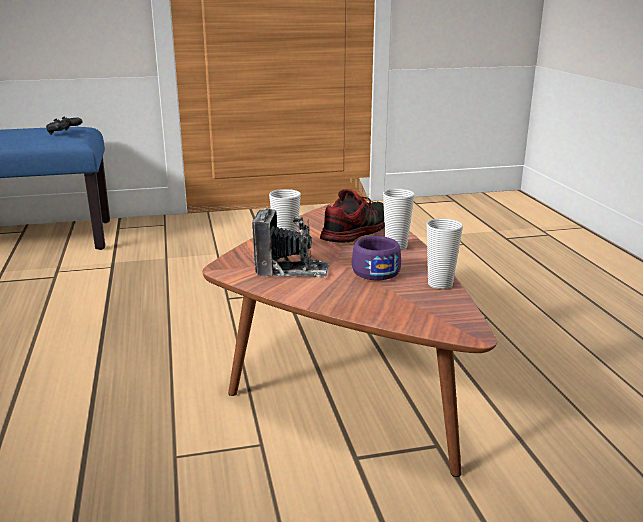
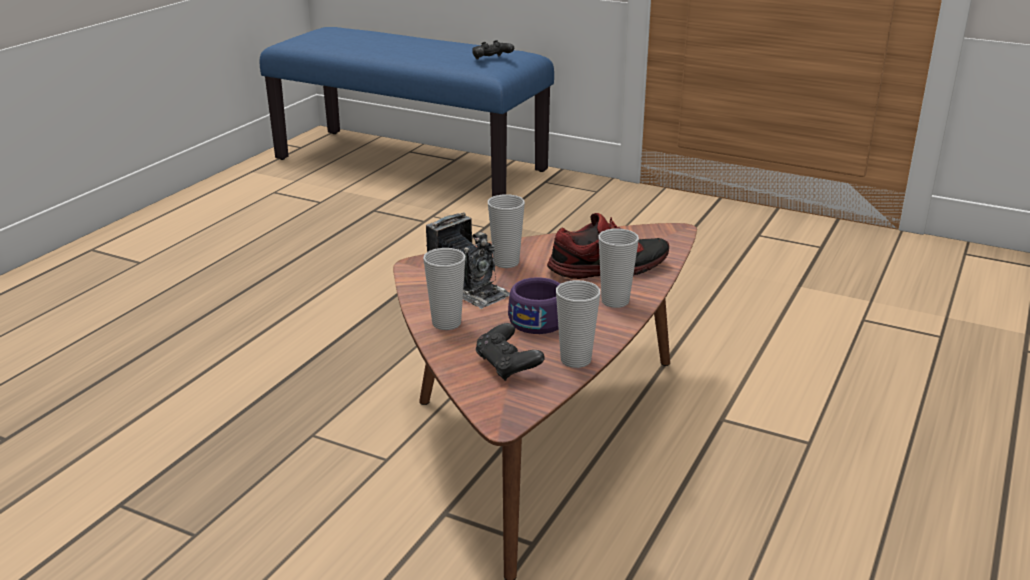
camera: 40 degrees right, 5 degrees up
(319, 294) = (446, 323): none -> cup
(409, 302) = (508, 366): none -> black game controller

